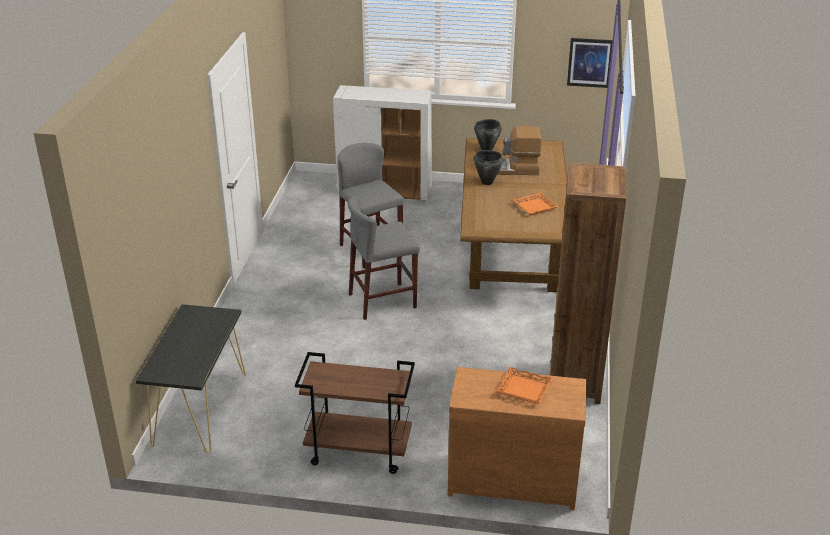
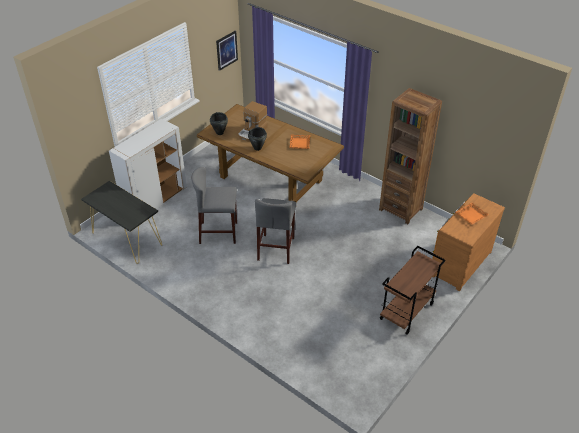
camera: 60 degrees left, 10 degrees up
(200, 408) = (325, 369): black console table -> black console table (126, 239)

